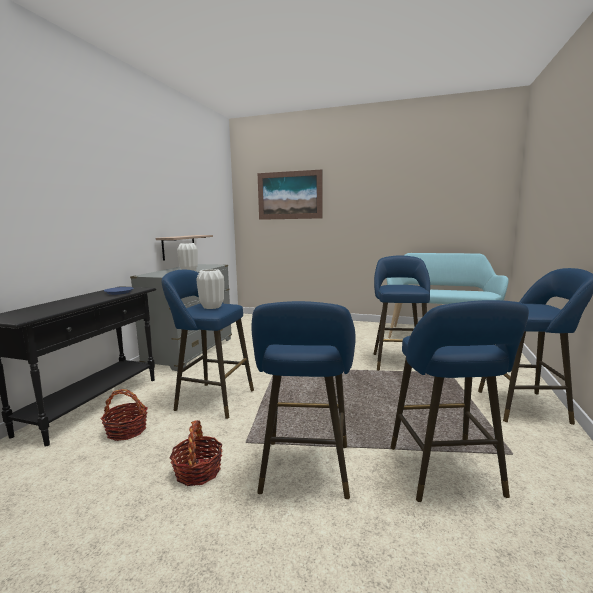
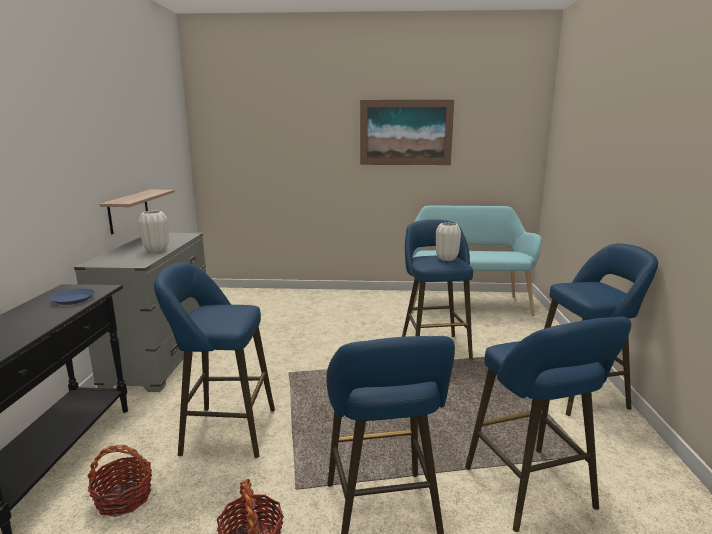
camera: 15 degrees left, 5 degrees up
(212, 307) = (224, 315): white vase -> white vase (446, 259)
(289, 195) = (271, 128): picture -> picture (406, 132)

